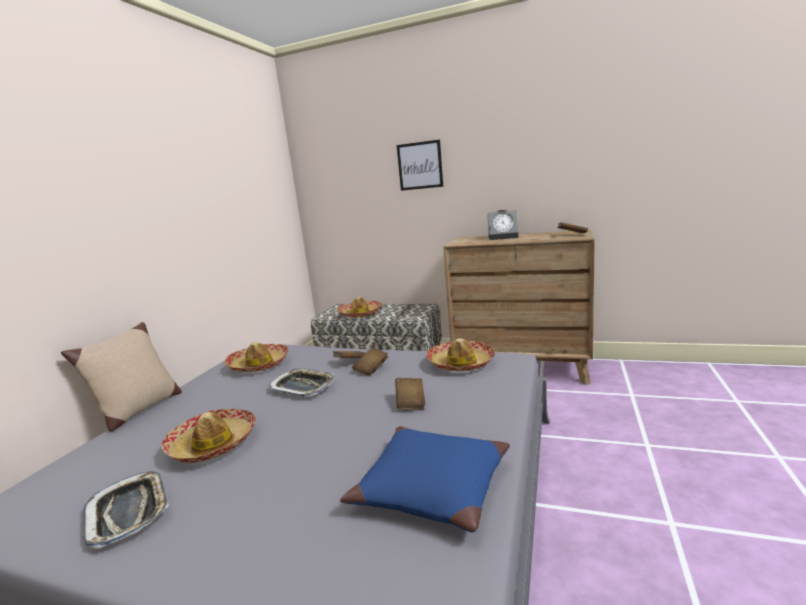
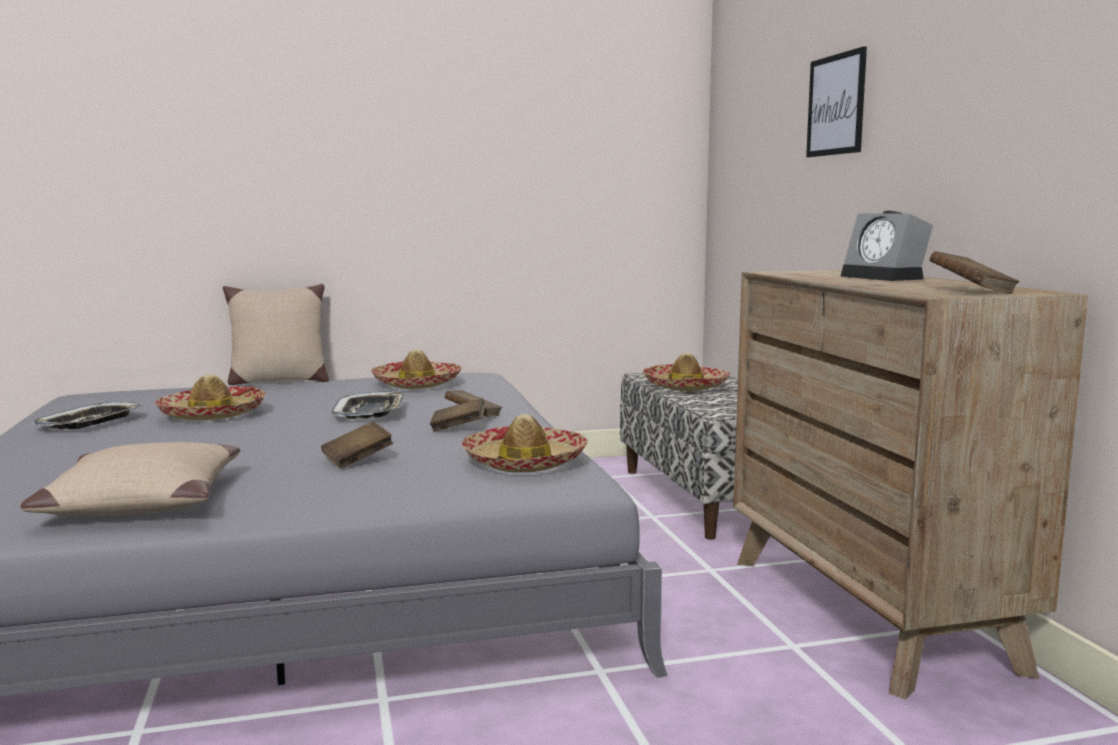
camera: 55 degrees right, 5 degrees down
(431, 488) = (141, 501): blue pillow -> beige pillow

